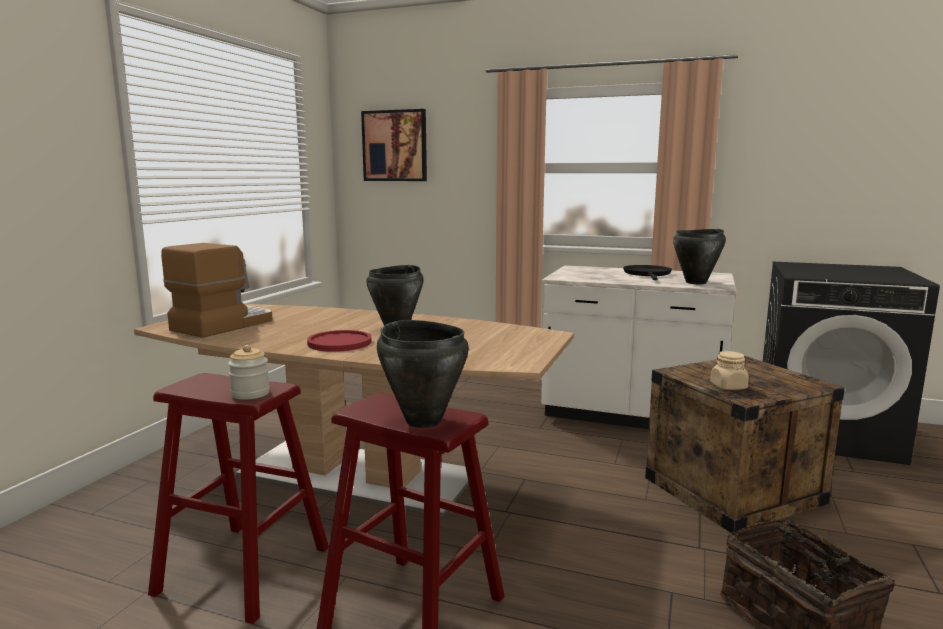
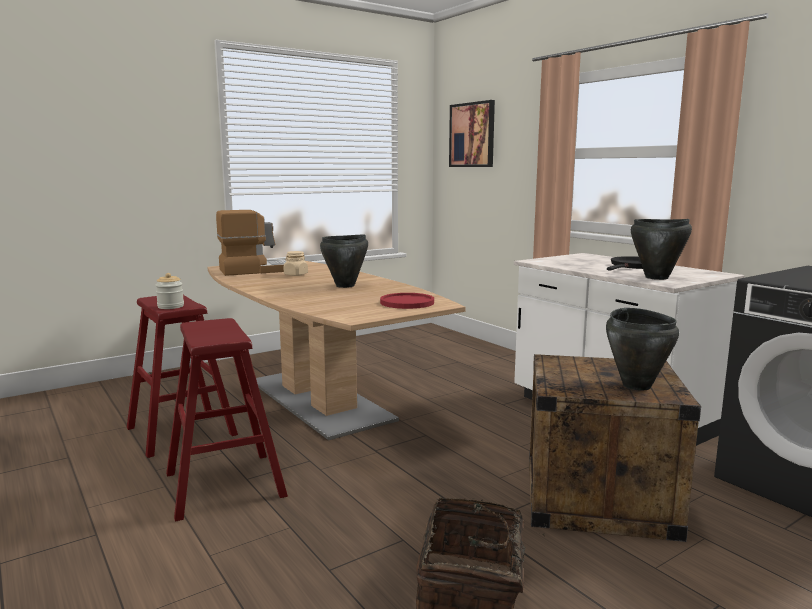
camera: 35 degrees right, 0 degrees up
(339, 343) = (286, 288): red plate -> red plate (407, 302)
(423, 420) = (209, 335): black cooking pot -> black cooking pot (637, 385)
(728, 386) = (568, 379): beige jar -> beige jar (295, 274)

